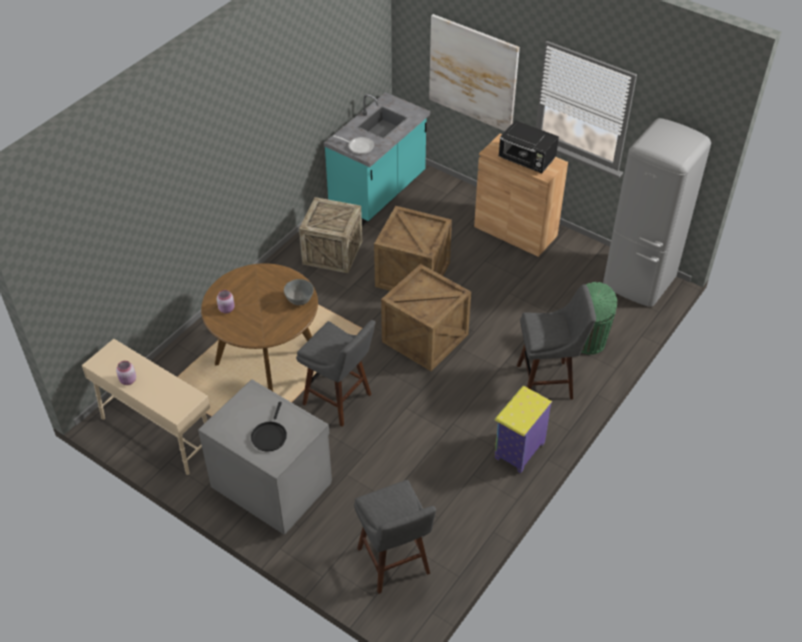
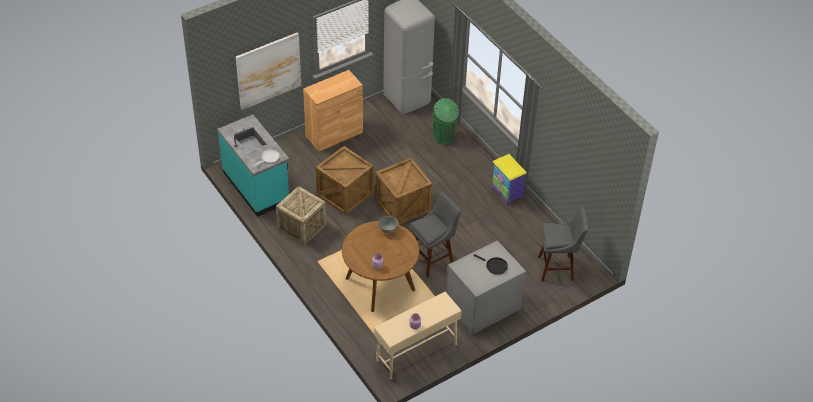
camera: 70 degrees left, 0 degrees up
(527, 160) = (337, 86): black microwave -> none
(548, 381) = (463, 164): grey stool -> none

